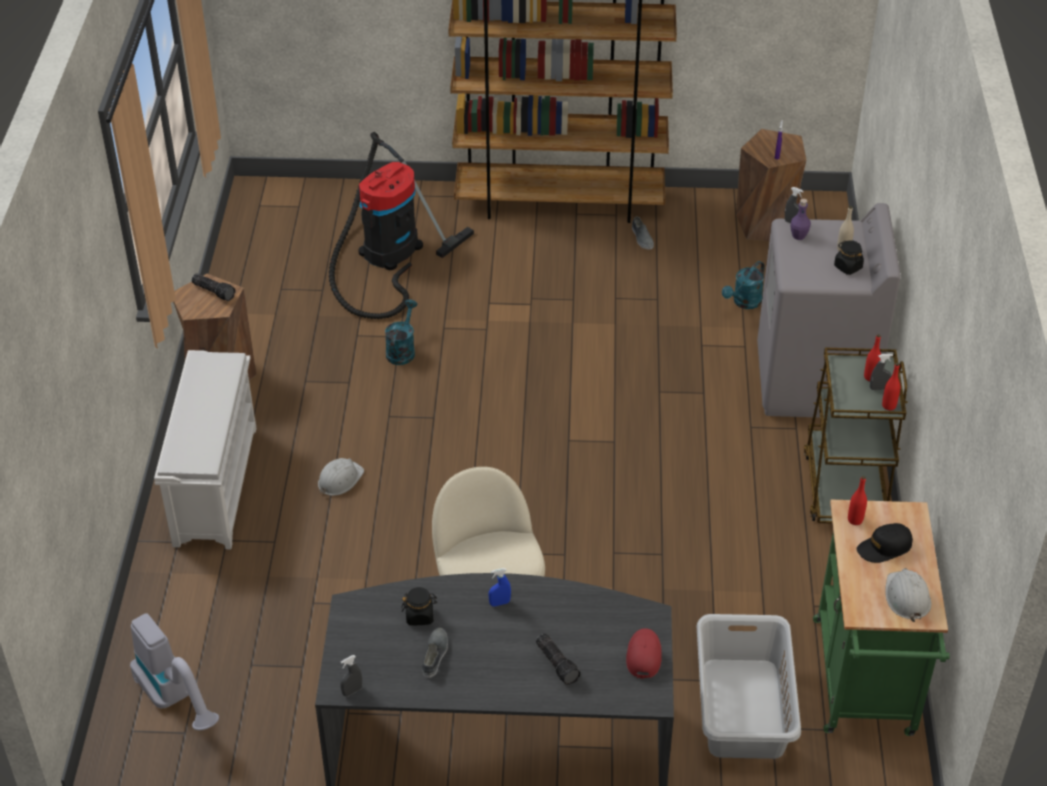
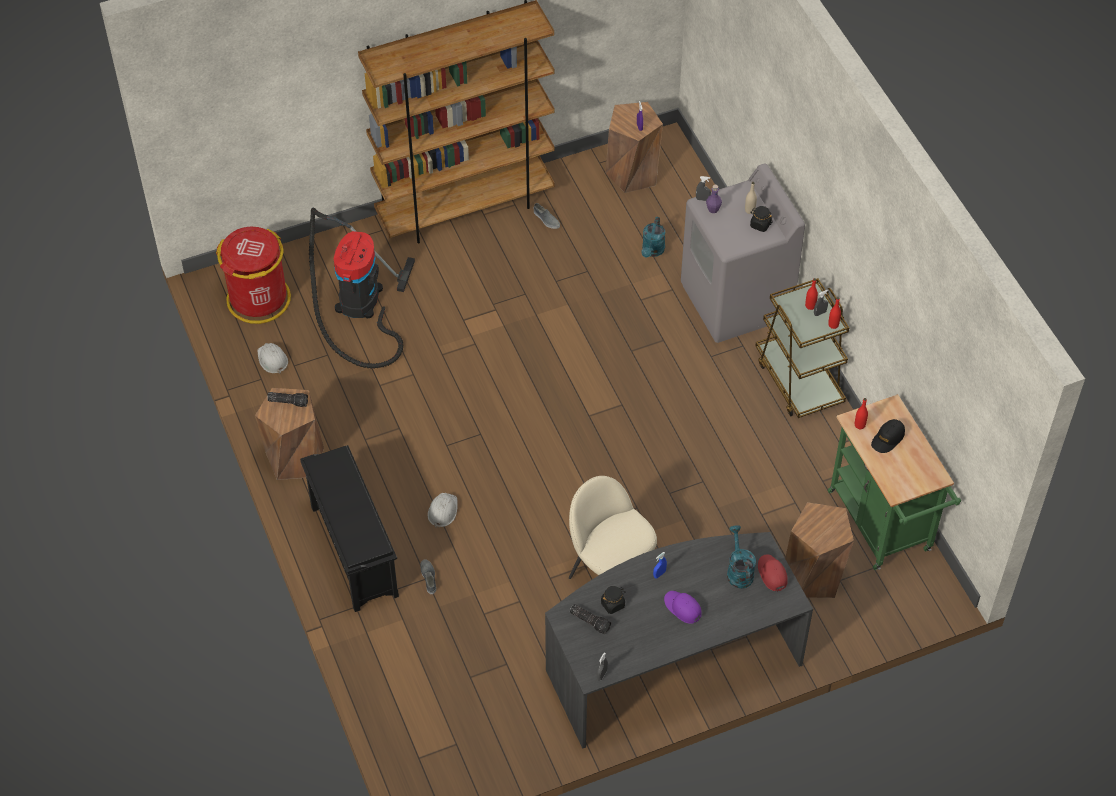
camera: 25 degrees left, 10 degrees up
(176, 699) = (434, 723): vacuum cleaner -> none
(215, 484) = (352, 550): white shoe rack -> black shoe rack
(288, 219) = (259, 299): none -> red trash can
(402, 350) = (422, 385): turquoise watering can -> turquoise watering can (738, 571)
(435, 655) = (639, 628): grey shoe -> grey shoe (429, 577)
(503, 652) = (682, 608): none -> purple cap
(558, 663) = (721, 602): flashlight -> flashlight (590, 621)
(741, 709) = (814, 575): grey laundry basket -> brown stool
(906, 597) = (918, 469): white hard hat -> white hard hat (272, 359)

